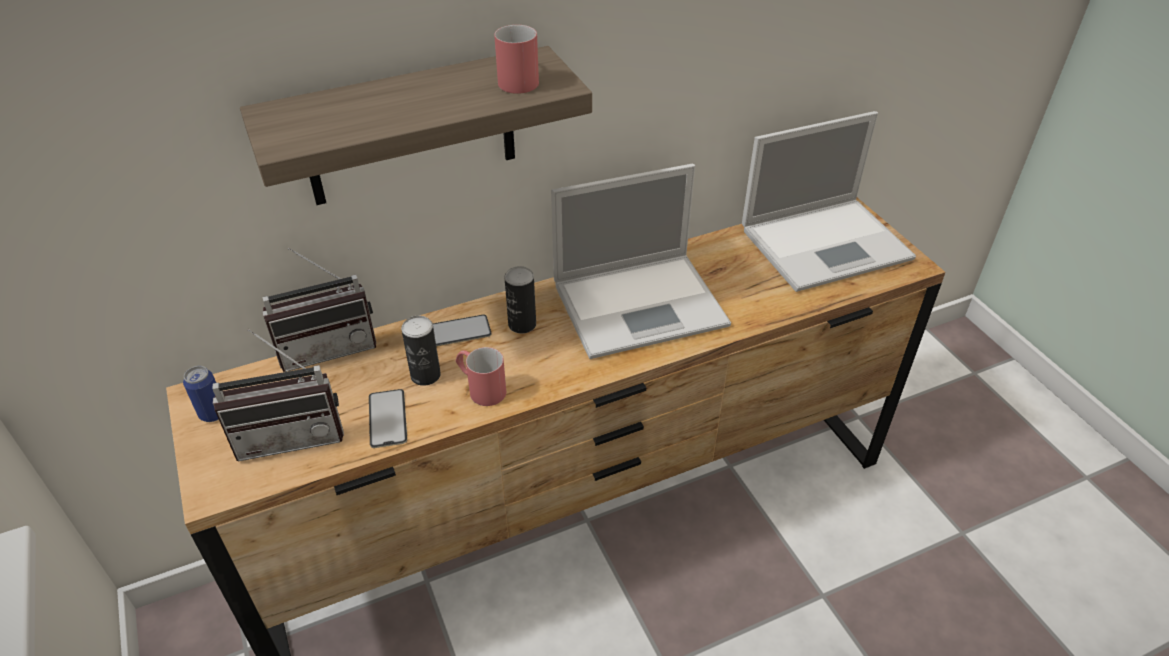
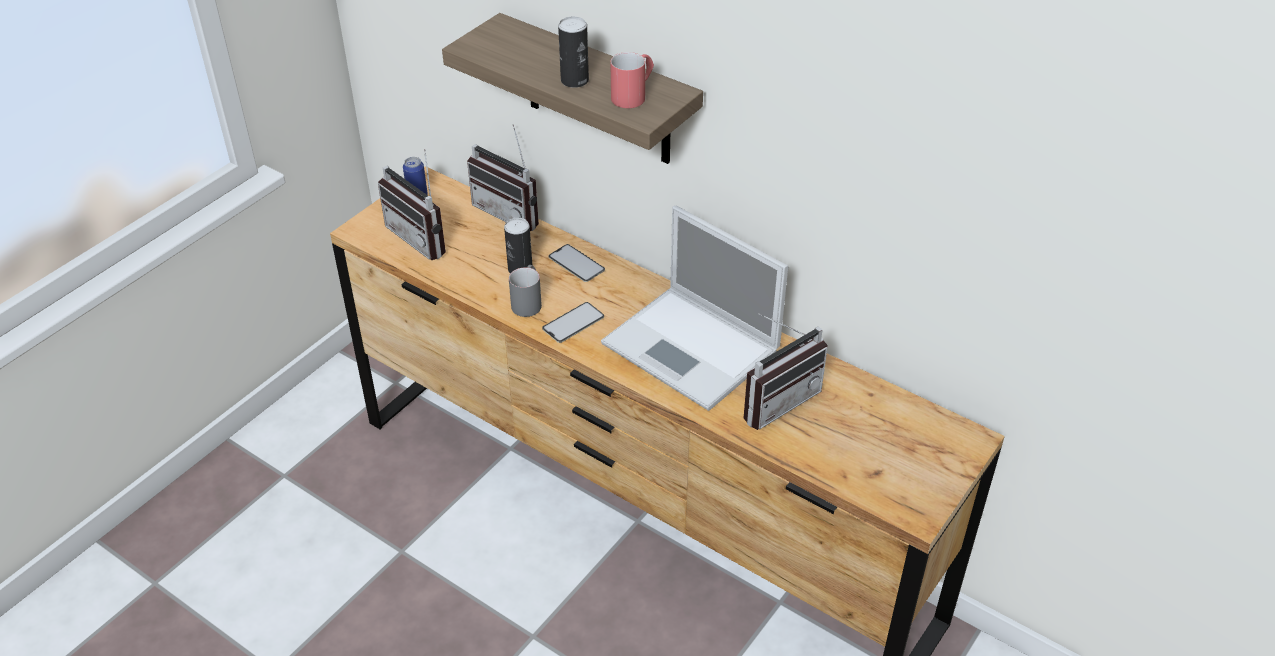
camera: 60 degrees right, 0 degrees up
(387, 418) = (467, 271): phone -> phone (573, 323)
(481, 388) = (528, 301): red mug -> grey mug
(522, 324) = (611, 293): can -> can (574, 80)
(741, 282) = (776, 399): none -> radio
(827, 243) = (893, 441): laptop -> none

